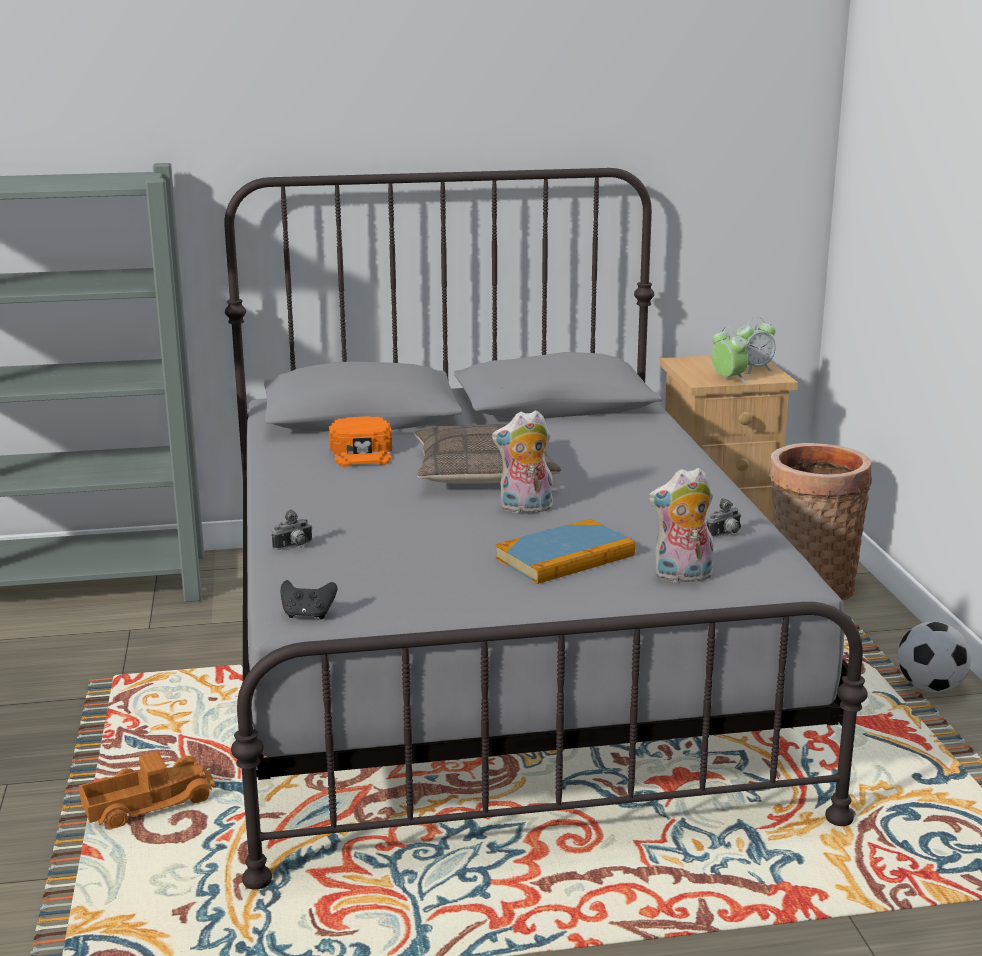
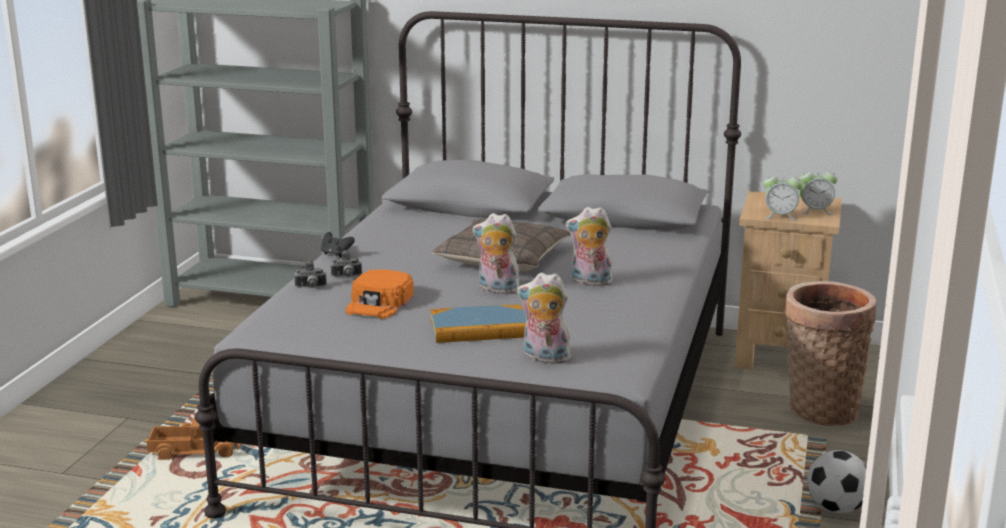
camera: 25 degrees right, 0 degrees up
(308, 615) = (265, 333): black game controller -> black game controller (336, 254)
(362, 451) = (435, 230): orange cap -> orange cap (379, 303)
(616, 482) = (590, 282): none -> plush toy
(725, 535) = (619, 335): camera -> camera (346, 277)
(728, 379) = (780, 216): alarm clock -> alarm clock turned 105 degrees clockwise

